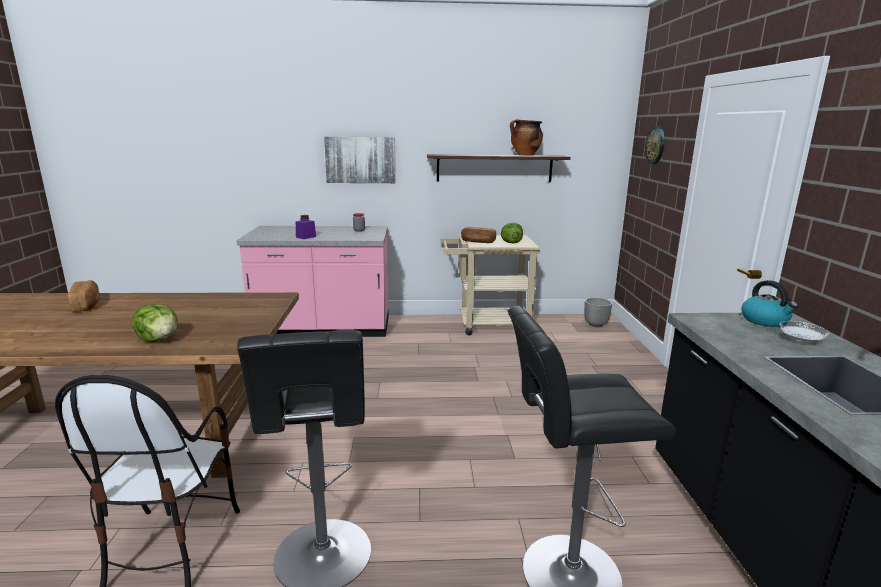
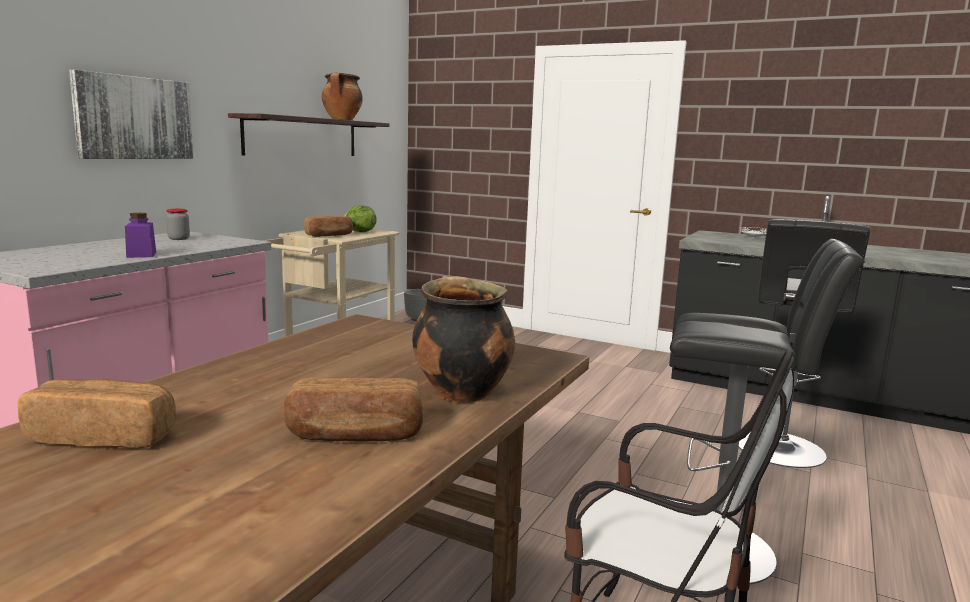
camera: 60 degrees left, 5 degrees down
(92, 334) = (355, 435): none -> bread
(159, 339) = (460, 392): lettuce -> cooking pot
(655, 145) = (460, 112): wall clock -> none
(765, 321) = (713, 234): kettle -> none

